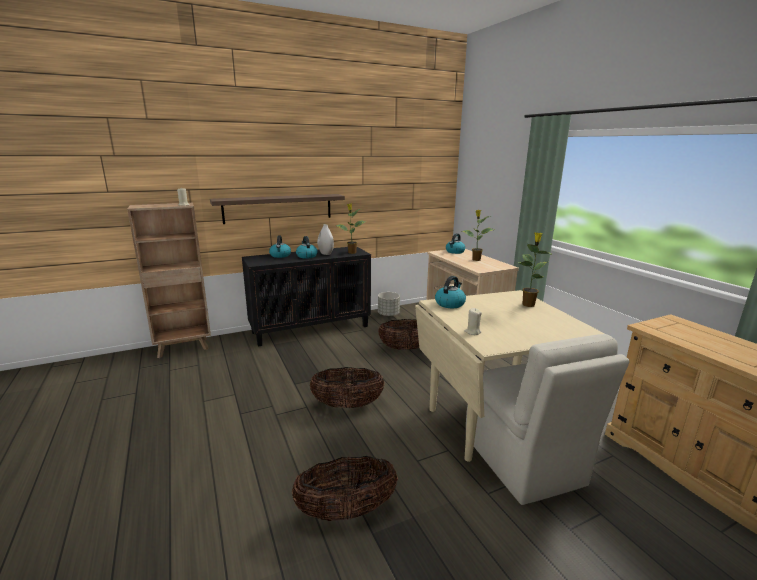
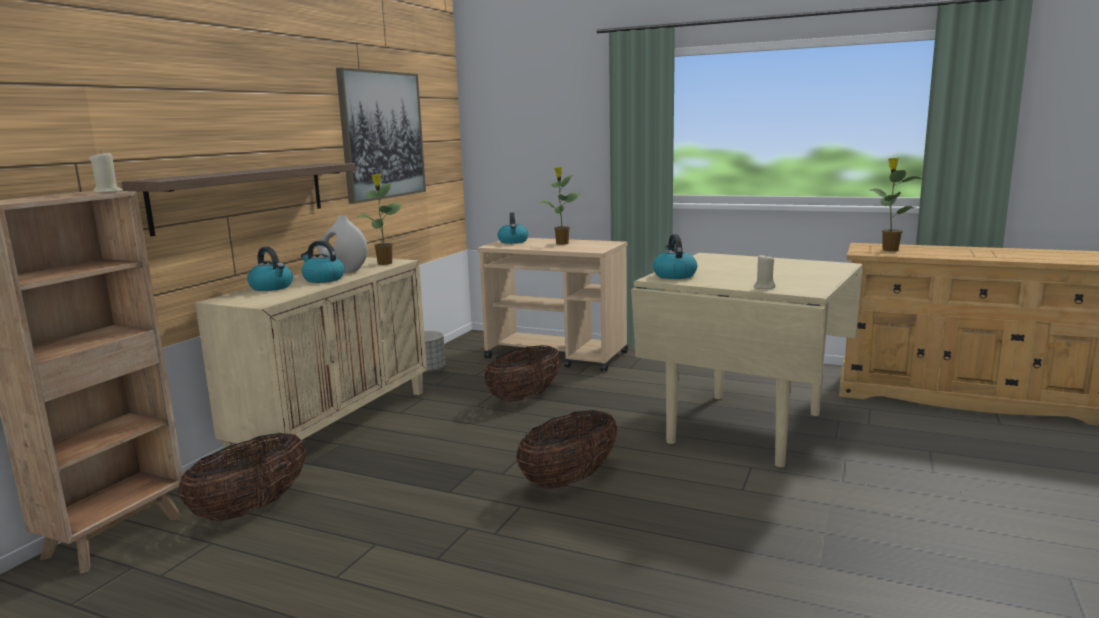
camera: 40 degrees left, 5 degrees down
(311, 329) = (335, 424): black cabinet -> beige cabinet
(346, 511) = (763, 565): basket -> basket (251, 509)
(384, 179) = (382, 135): none -> picture
(524, 462) = (823, 444): beige chair -> none
(528, 304) = (741, 260): potted plant -> potted plant (889, 249)

